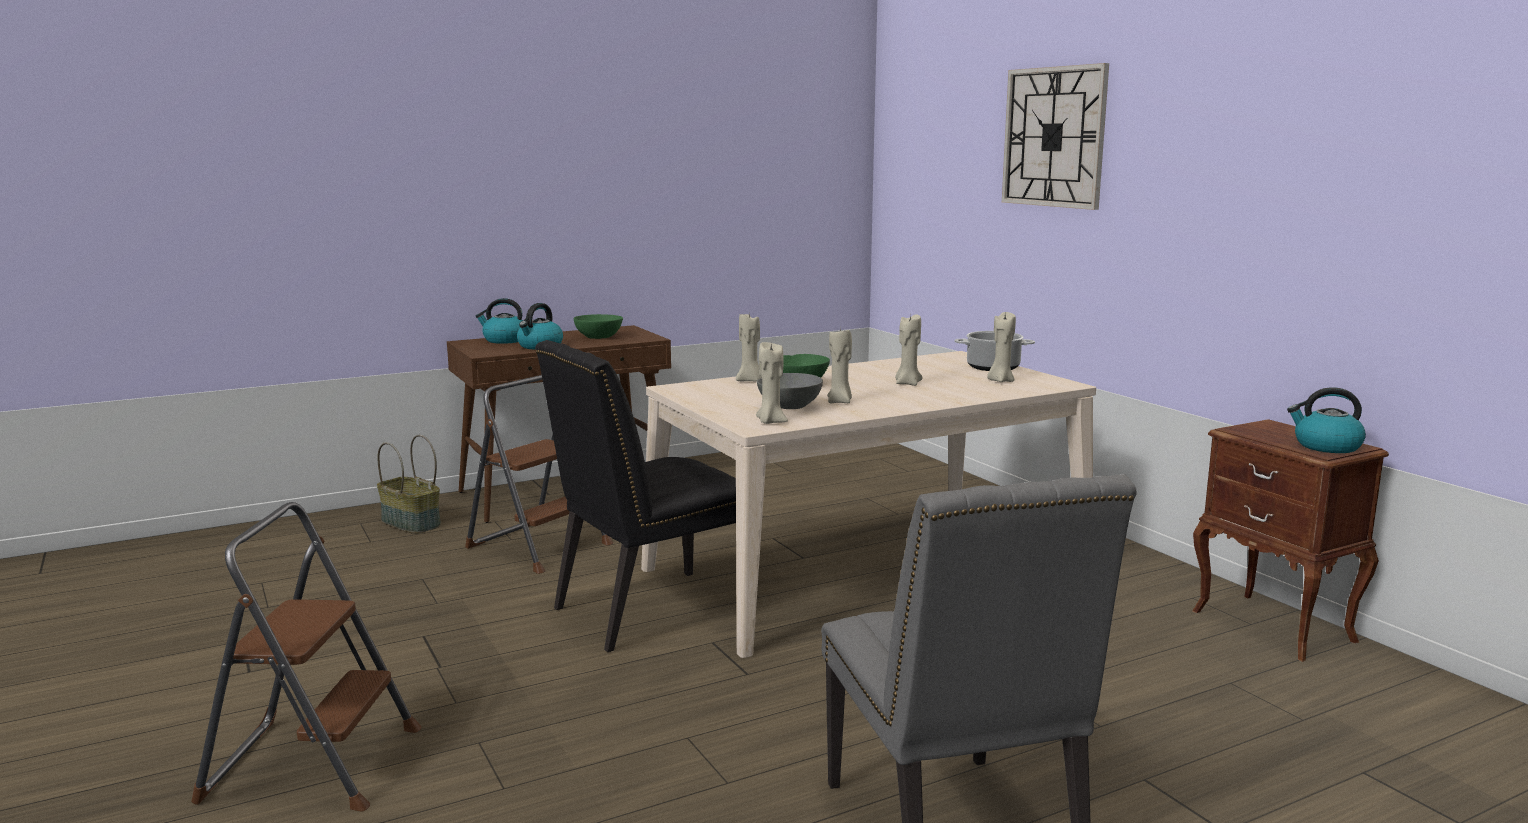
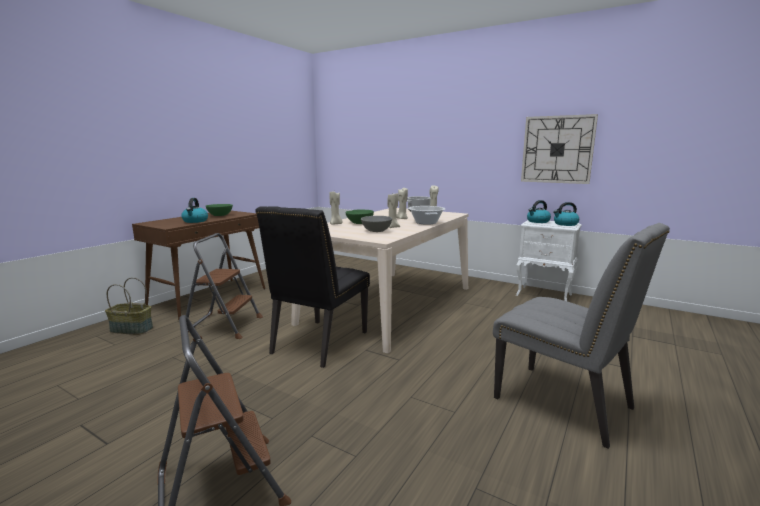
camera: 30 degrees left, 0 degrees up
(504, 340) = (168, 220): kettle -> kettle (538, 221)
(770, 422) = (383, 237): beige candle -> none
(935, 399) = (426, 222): none -> cooking pot
(1054, 137) = (417, 117): wall clock -> wall clock (557, 149)
(1274, 627) = (544, 295): brown nightstand -> white nightstand

